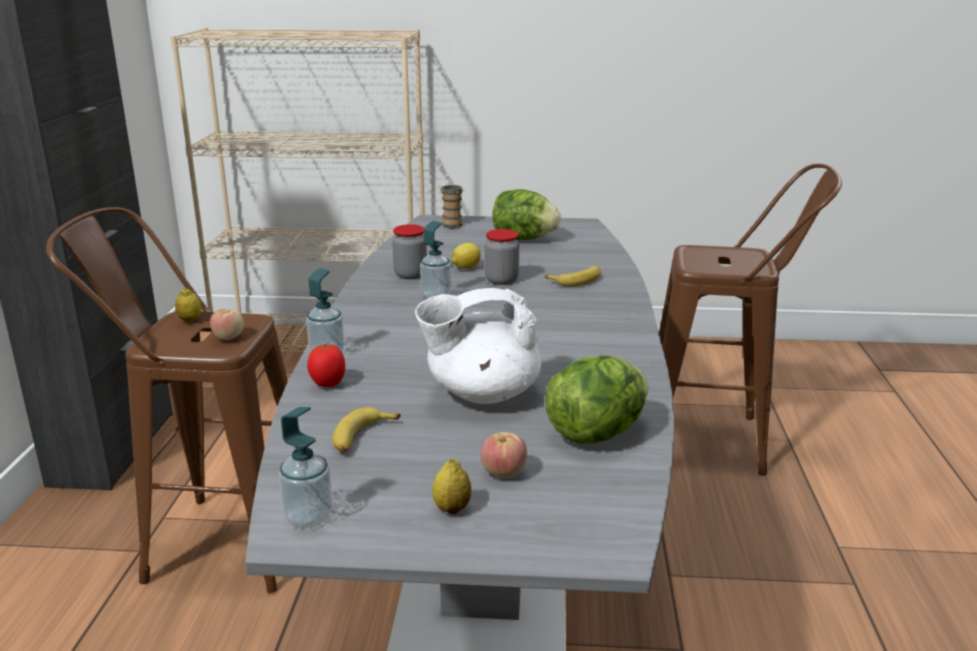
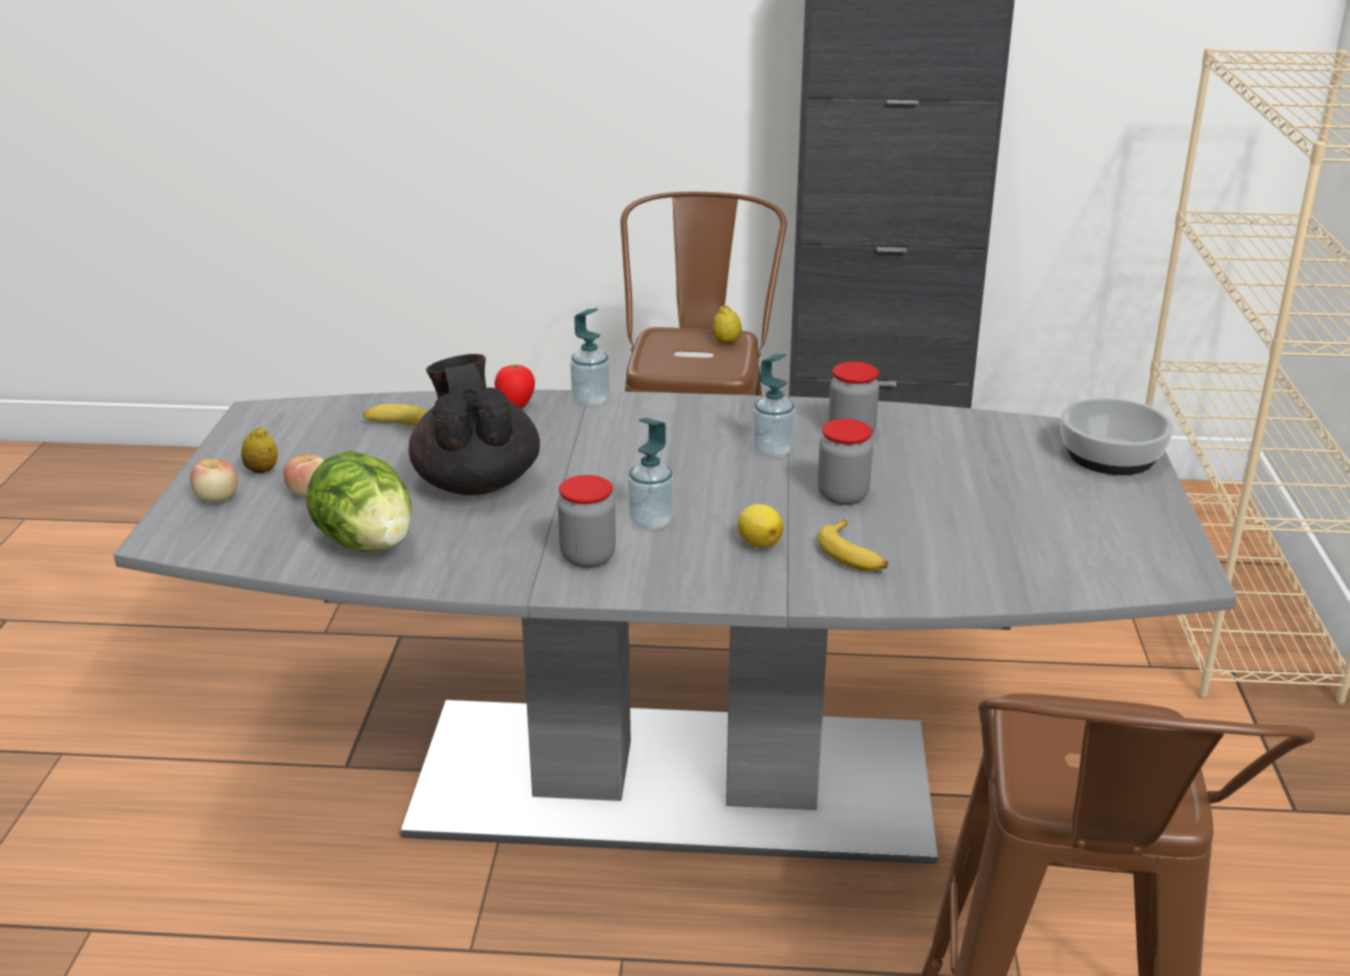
camera: 90 degrees right, 5 degrees up
(228, 337) = (679, 365): apple -> apple (217, 499)
(308, 517) = (278, 416): soap dispenser -> soap dispenser (651, 522)
(453, 224) = (1111, 456): mug -> bowl
(465, 268) = (890, 469): lemon -> lemon (759, 543)
(481, 394) = (476, 482): white teapot -> black teapot
(523, 239) = (1056, 516): lettuce -> none
(597, 349) = (588, 557): none -> jar

